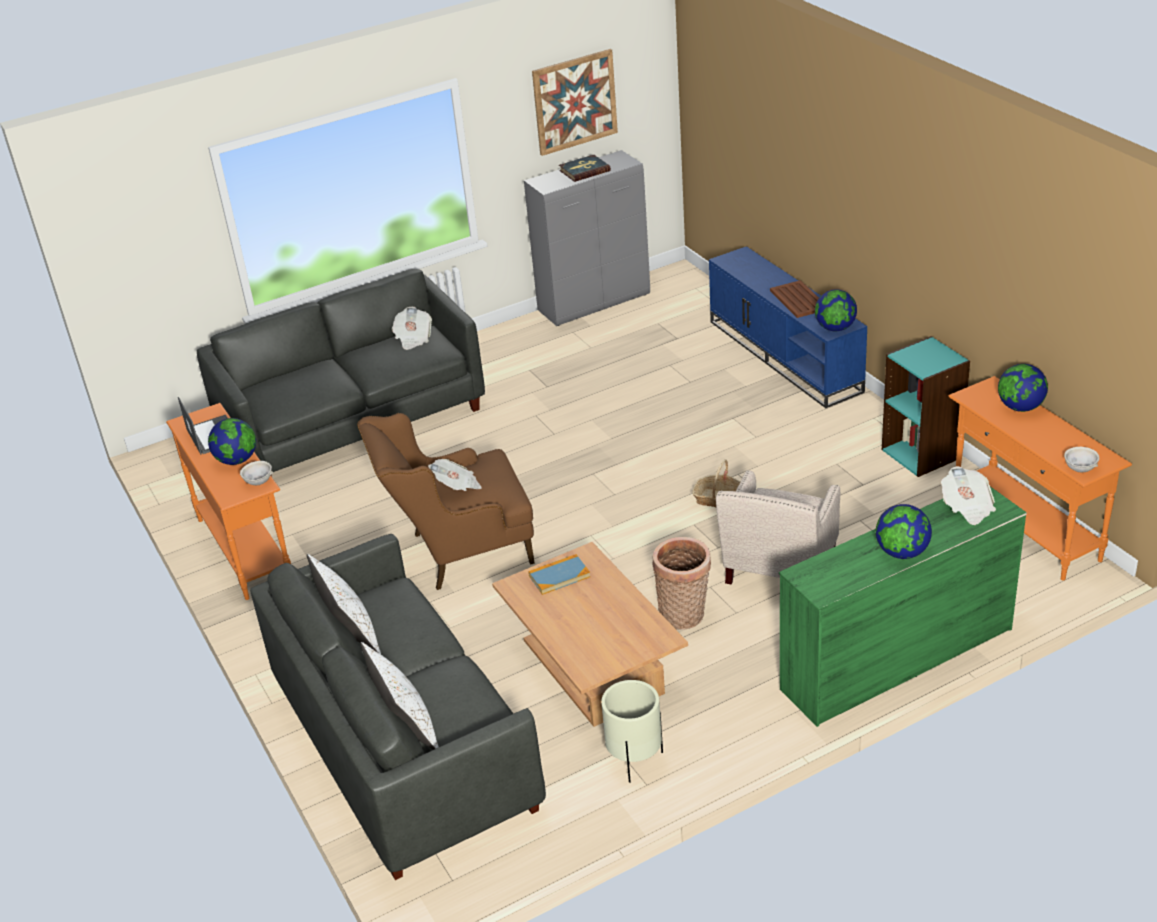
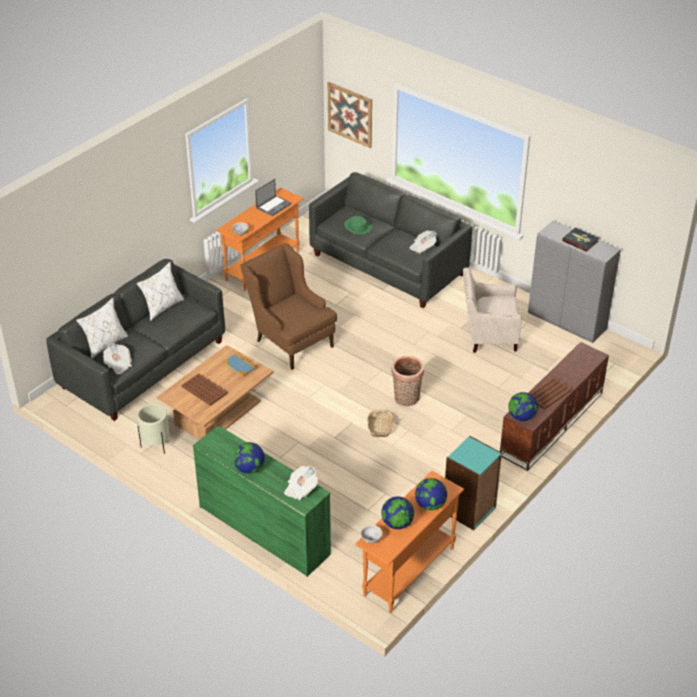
camera: 65 degrees right, 5 degrees up
(237, 460) = (256, 220): globe -> globe (397, 523)
(312, 384) = (358, 227): none -> green hat
(457, 486) = (290, 306): newspaper -> newspaper (118, 364)
(575, 102) = (598, 199): picture -> picture (350, 114)
(598, 627) = (204, 390): none -> brown tray
(684, 616) = (269, 437): basket -> basket (406, 399)
(777, 572) = (321, 467): beige armchair -> beige armchair (487, 335)
(785, 356) = (552, 424): blue tv stand -> brown tv stand

